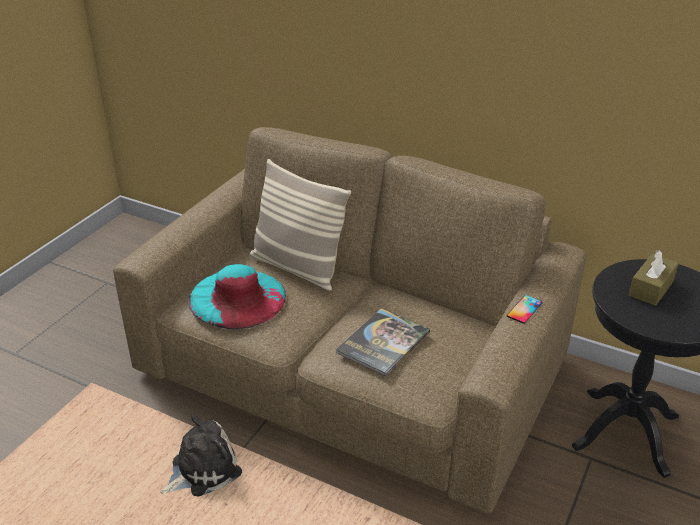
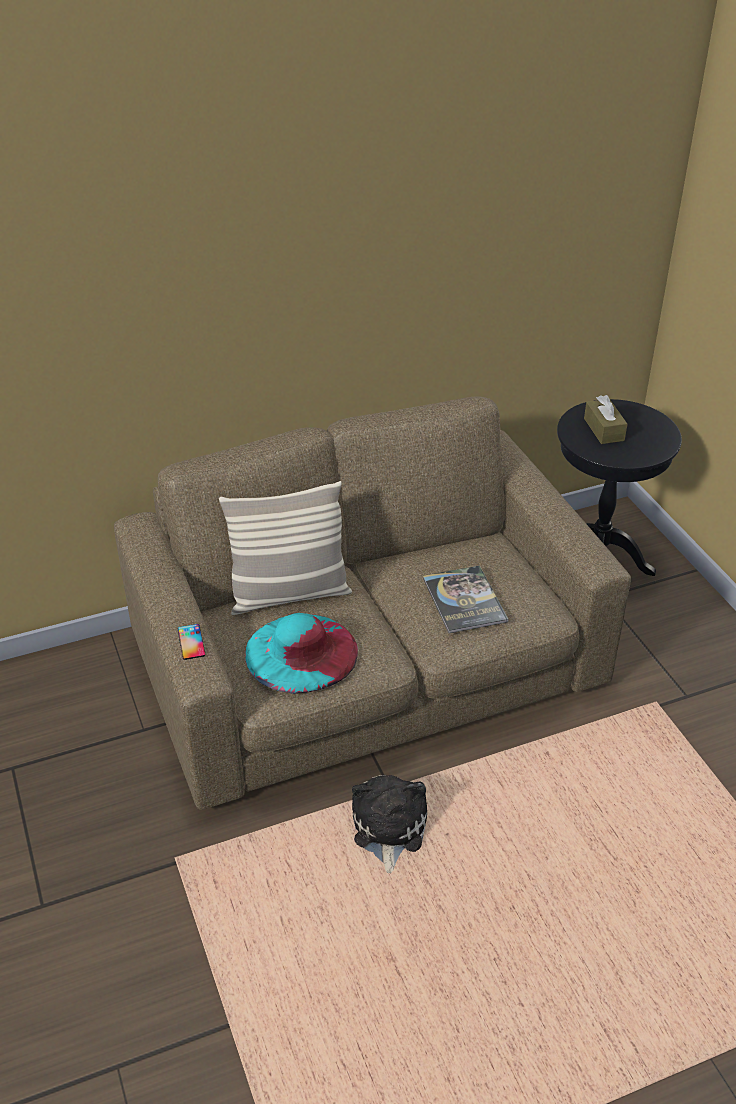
camera: 50 degrees left, 5 degrees up
(524, 309) = (542, 500): phone -> phone (191, 642)

